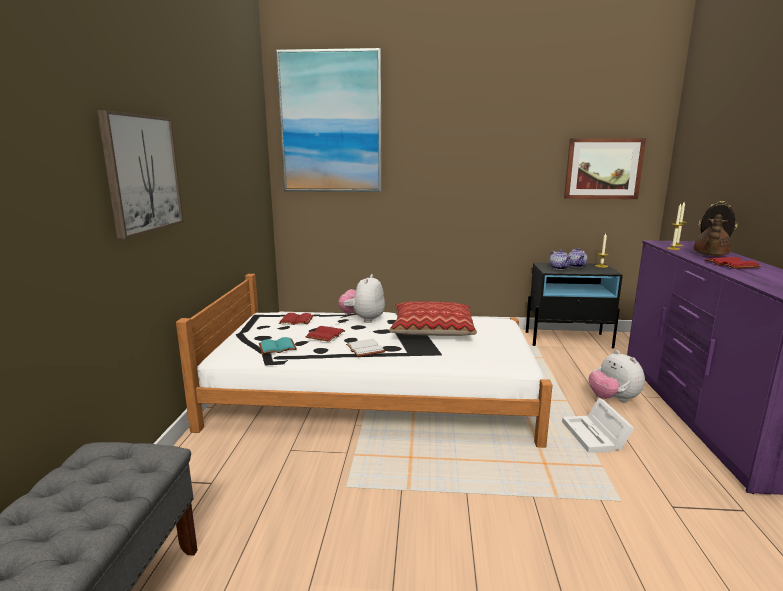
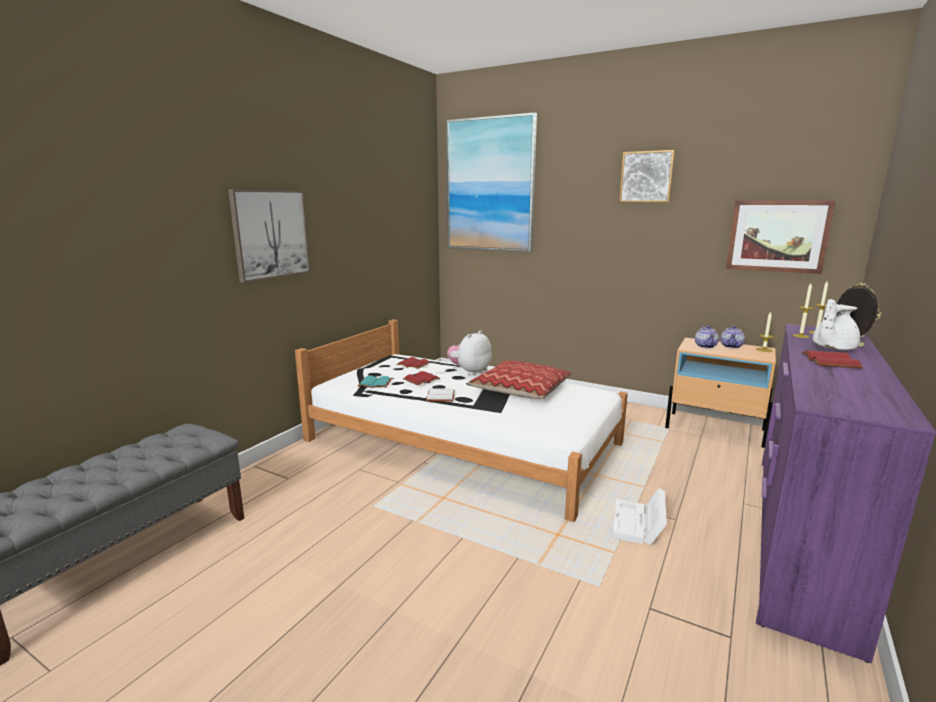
camera: 25 degrees right, 0 degrees up
(493, 116) = (646, 177): none -> picture
(568, 340) = (715, 429): black nightstand -> beige nightstand
(613, 399) = (700, 497): plush toy -> none
(710, 255) = (832, 348): brown teapot -> white teapot

